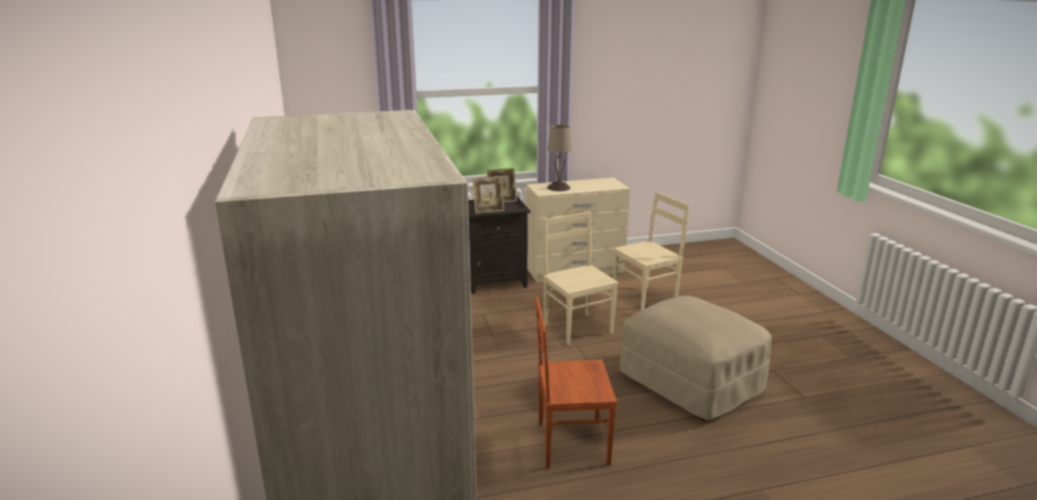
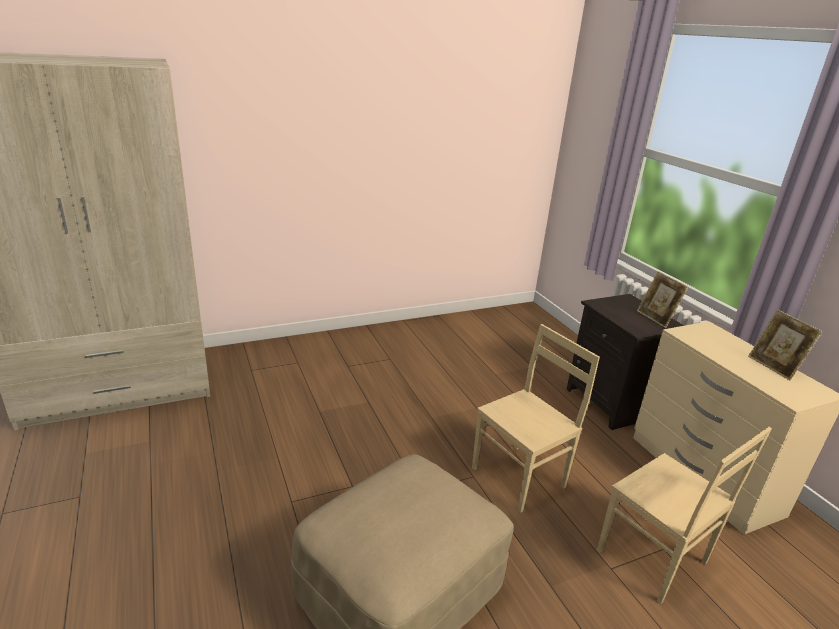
camera: 80 degrees right, 5 degrees up
(488, 210) = (611, 311): picture frame -> picture frame (774, 367)
(559, 187) = (719, 344): beige table lamp -> none
(571, 443) = (274, 471): brown chair -> none

